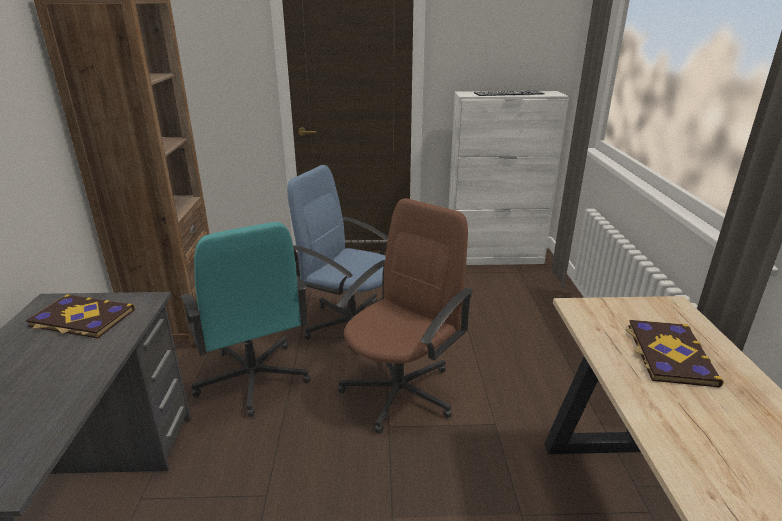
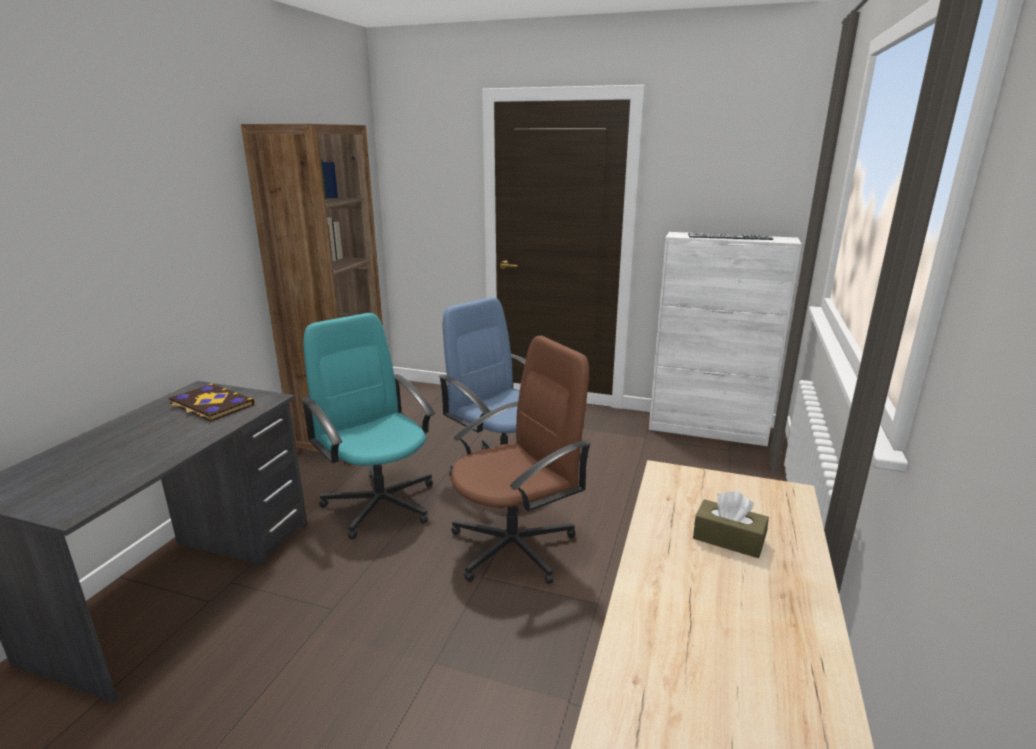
camera: 20 degrees right, 5 degrees down
(253, 379) = (380, 503): turquoise office chair -> turquoise office chair turned 150 degrees clockwise
(668, 354) = (728, 539): book -> brown tissue box

